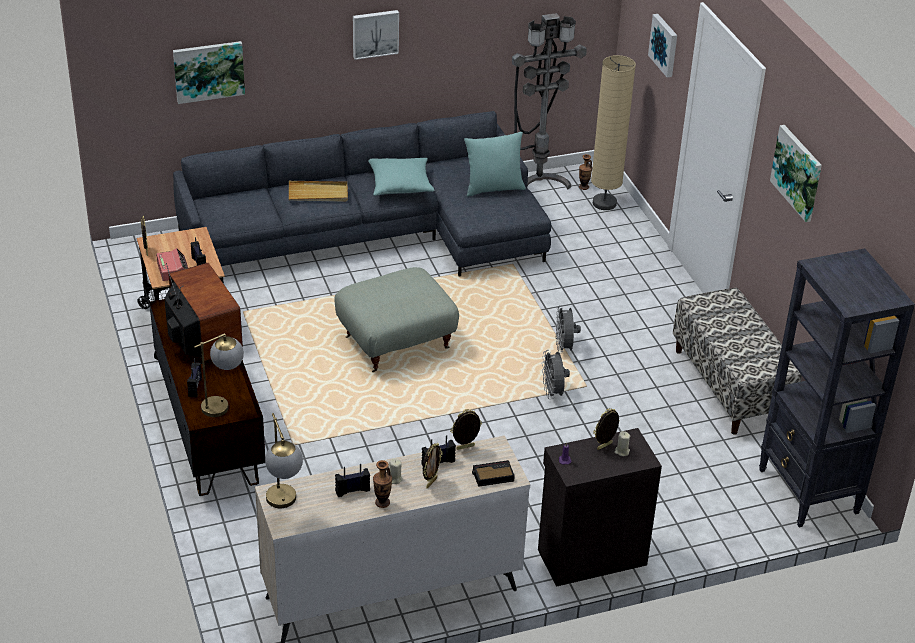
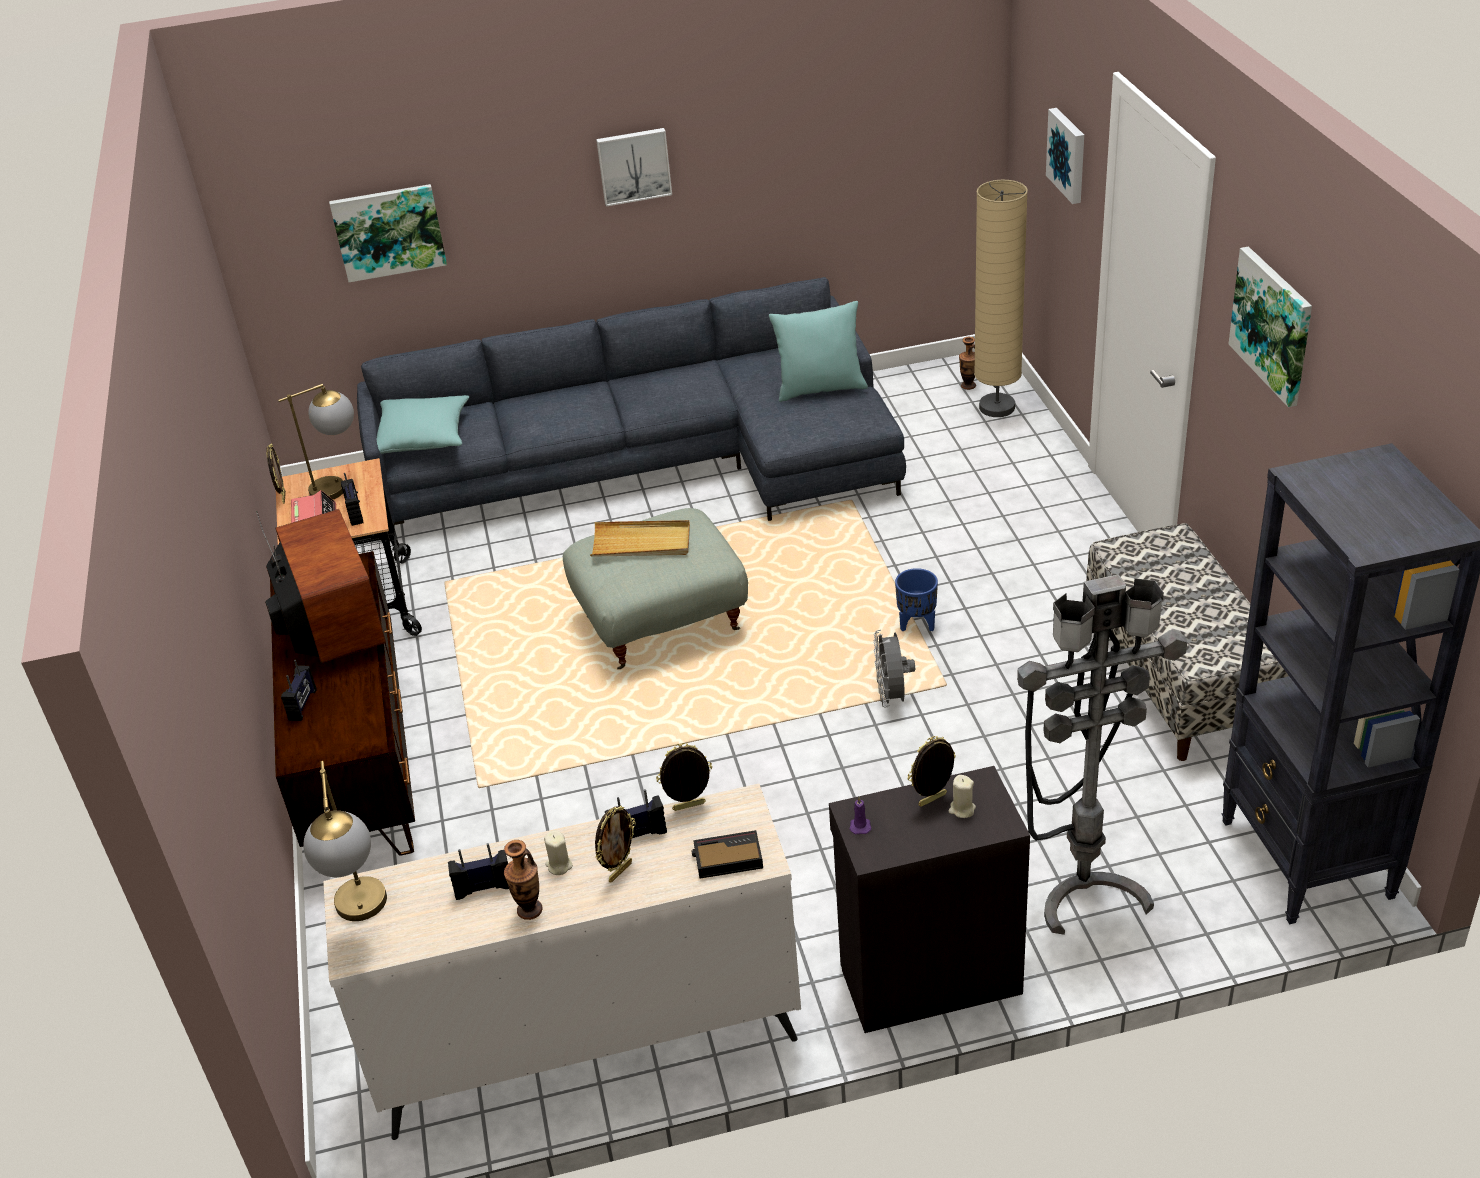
camera: 10 degrees right, 0 degrees up
(223, 404) = (339, 731): table lamp -> table lamp (340, 486)
(318, 194) = (562, 407): beige tray -> beige tray (641, 543)
(400, 185) = (683, 389): turquoise pillow -> turquoise pillow (423, 437)
(540, 180) = (904, 379): grey floor lamp -> grey floor lamp (1085, 888)
(564, 348) = (917, 625): grey fan -> blue planter

